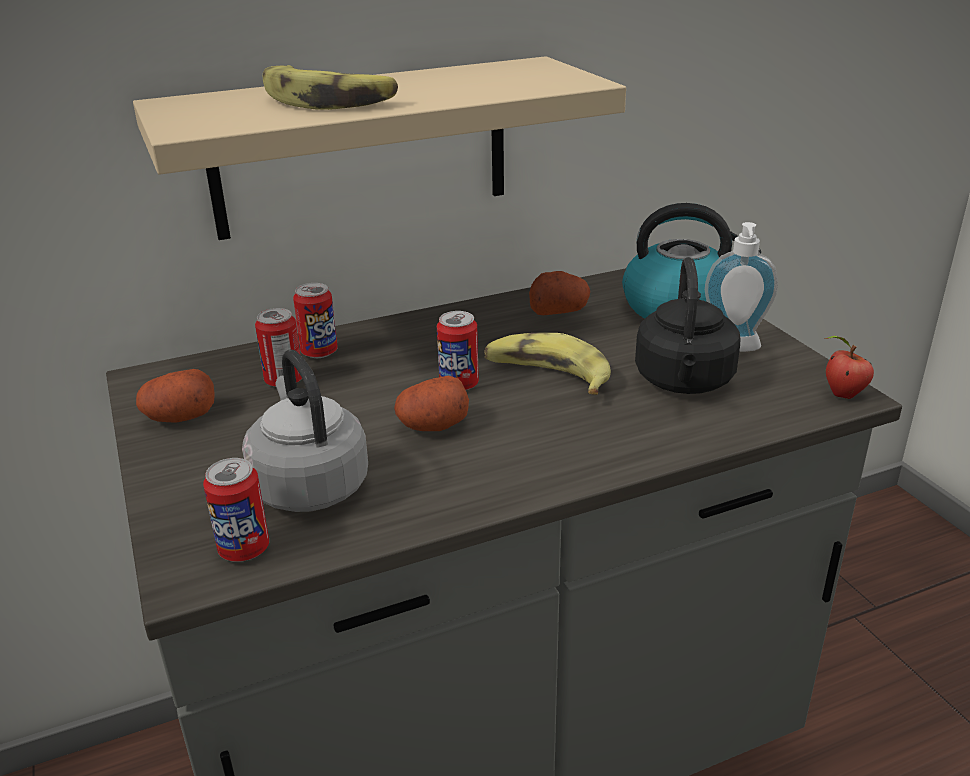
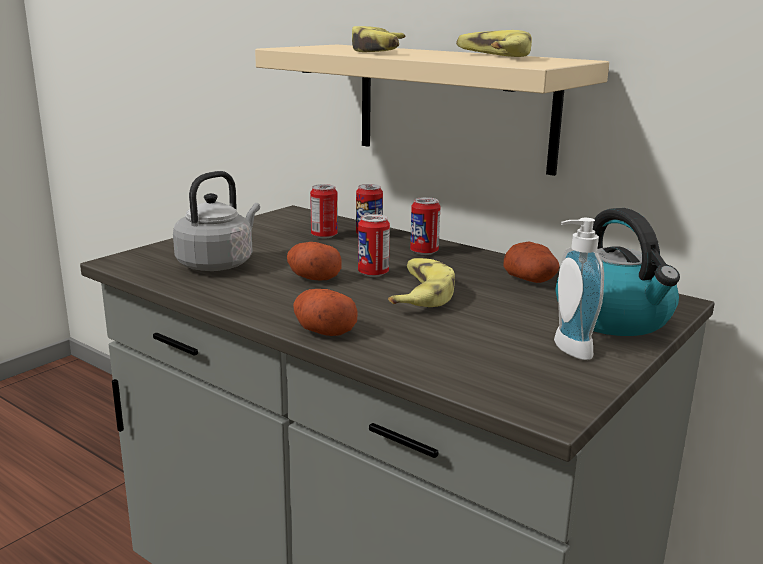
camera: 60 degrees right, 10 degrees down
(179, 417) = (260, 226): potato -> potato (322, 330)
(244, 549) = (148, 265): can -> can (424, 252)
(463, 78) = (490, 56): none -> banana
(684, 382) = (473, 339): black kettle -> none
(841, 394) = (545, 408): apple -> none

